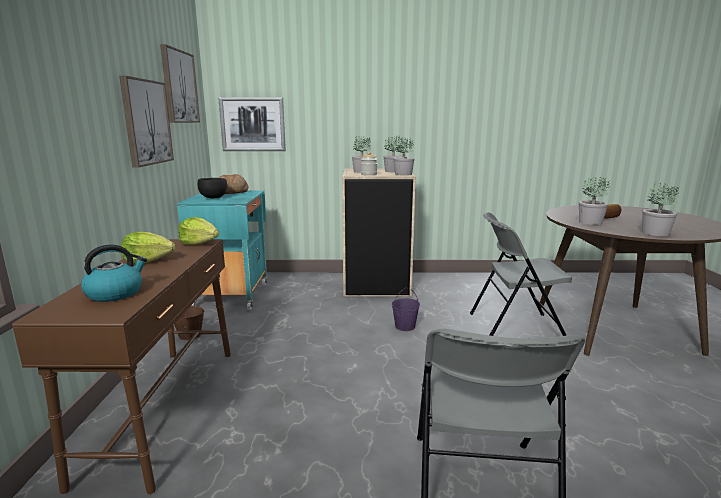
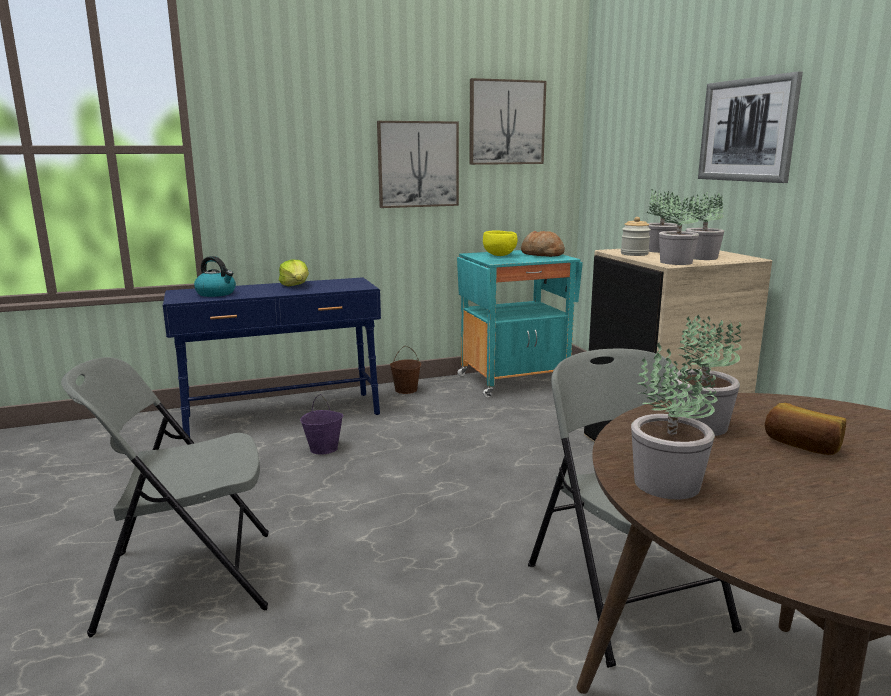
camera: 70 degrees right, 0 degrees up
(166, 409) = (283, 416): brown console table -> blue console table
(199, 243) = (357, 286): lettuce -> none
(213, 198) = (499, 255): black bowl -> yellow bowl
(253, 124) = (613, 167): picture -> picture (747, 130)
(404, 326) = (530, 491): purple bucket -> purple bucket (324, 448)

